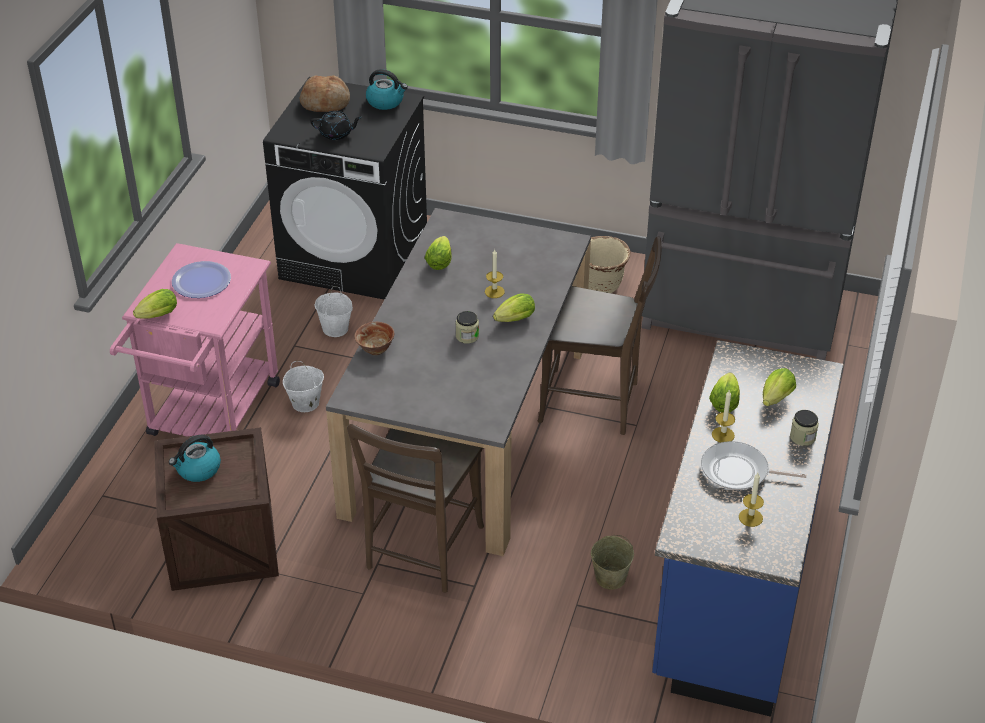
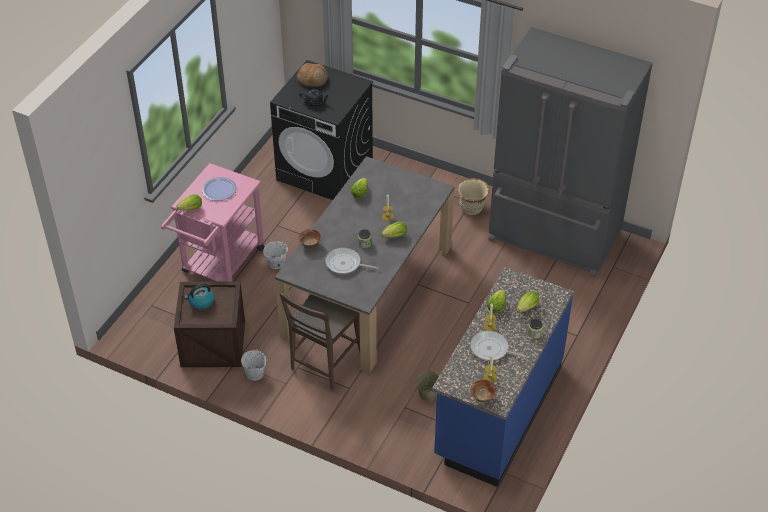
camera: 10 degrees right, 5 degrees up
(336, 329) = (304, 217): white bucket -> white bucket (255, 374)
(386, 101) = (349, 83): kettle -> none
(443, 372) = (345, 264): none -> frying pan
(595, 403) = (447, 285): brown chair -> none
(749, 553) = (483, 397): none -> bowl

